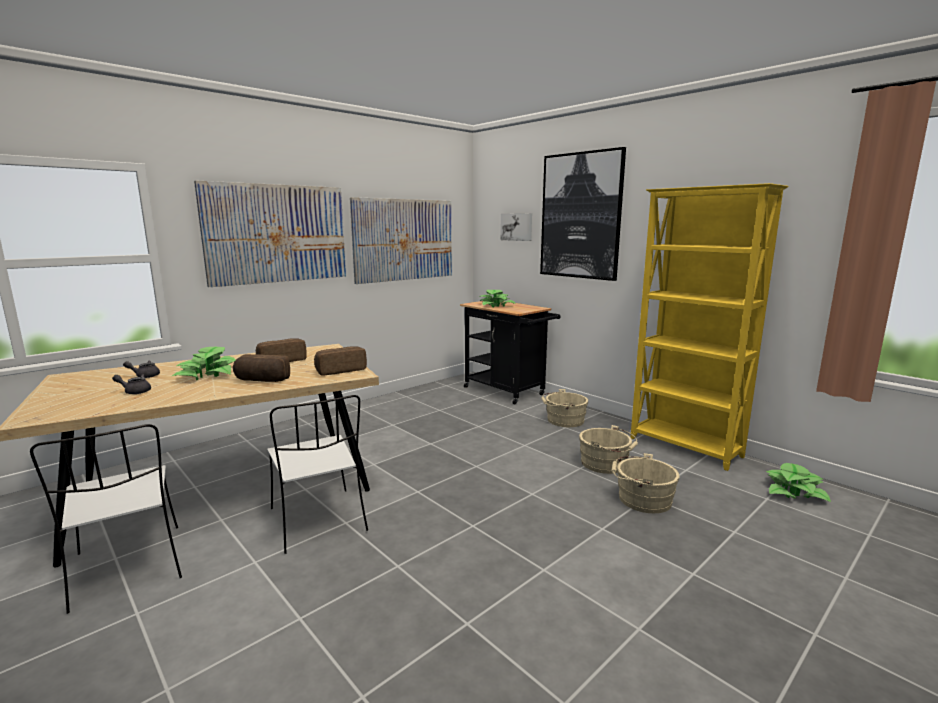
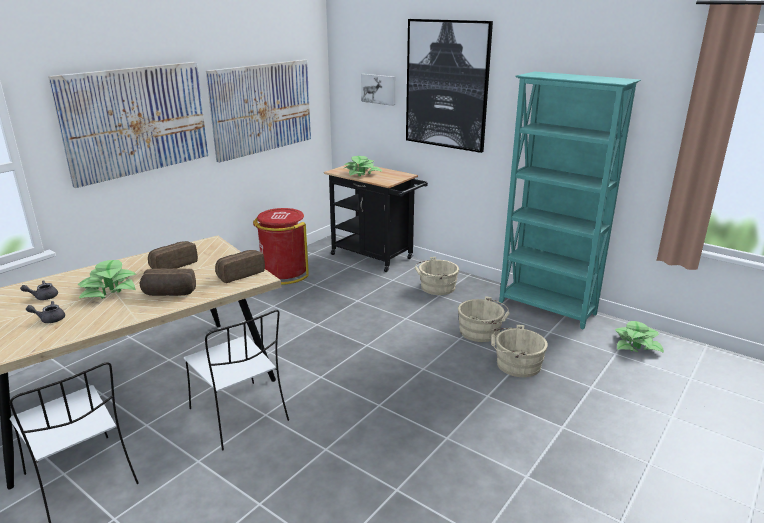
camera: 10 degrees left, 10 degrees up
(413, 399) = (283, 273): none -> red trash can
(685, 448) = (547, 309): yellow bookcase -> turquoise bookcase

